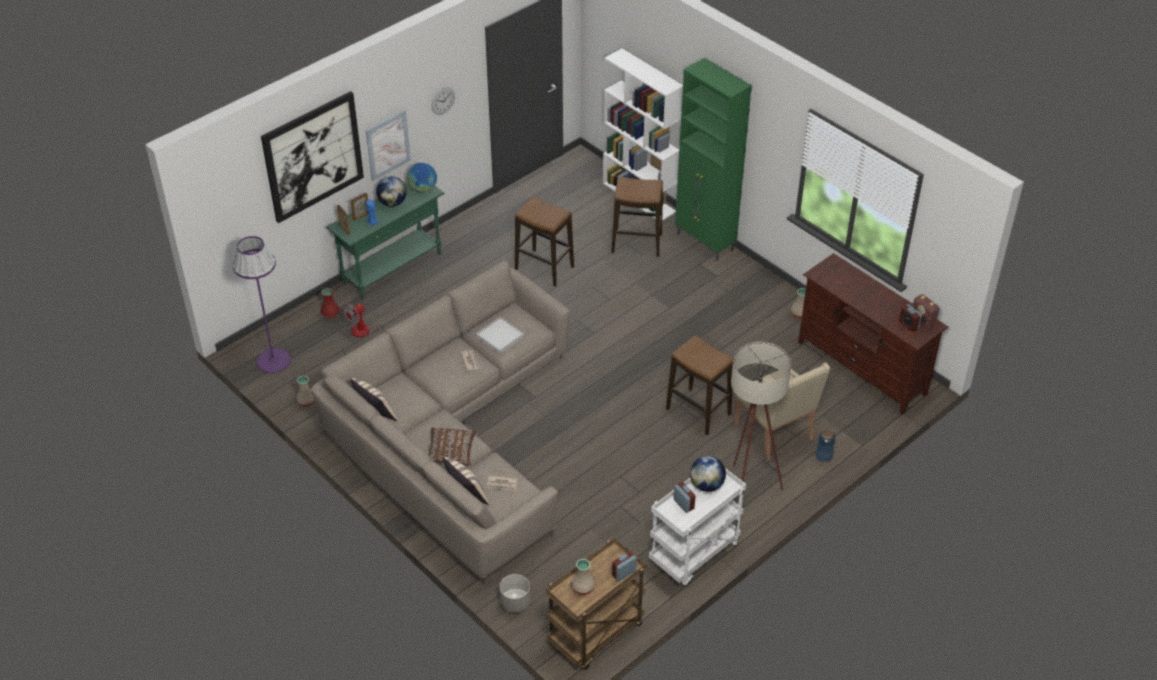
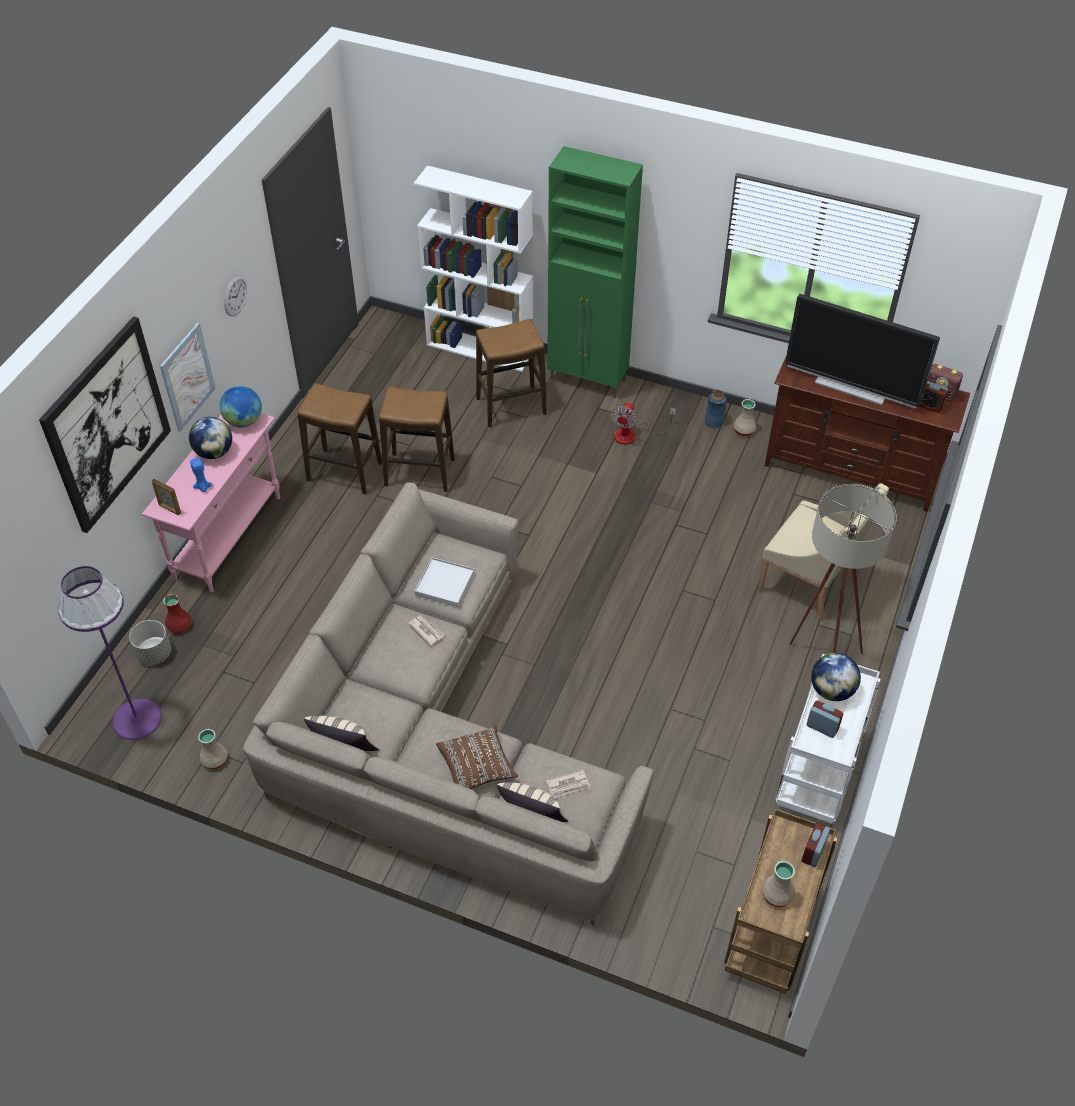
camera: 25 degrees left, 5 degrees up
(361, 216) = (182, 484): picture frame -> none
(367, 331) = (242, 633): fan -> fan (633, 435)
(392, 269) = (229, 537): green console table -> pink console table
(515, 603) = (648, 934): grey planter -> grey planter (154, 654)
(698, 412) = (709, 591): stool -> stool (345, 472)
(823, 455) = (878, 593): blue vase -> blue vase (714, 421)
(858, 294) = (851, 387): none -> television

